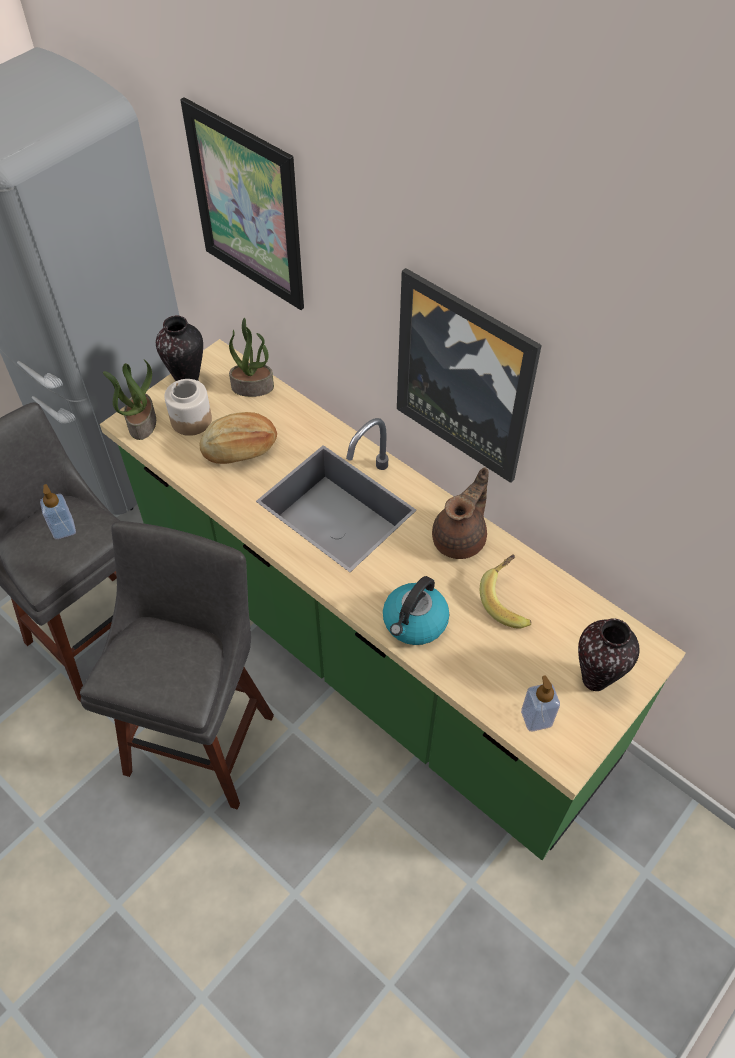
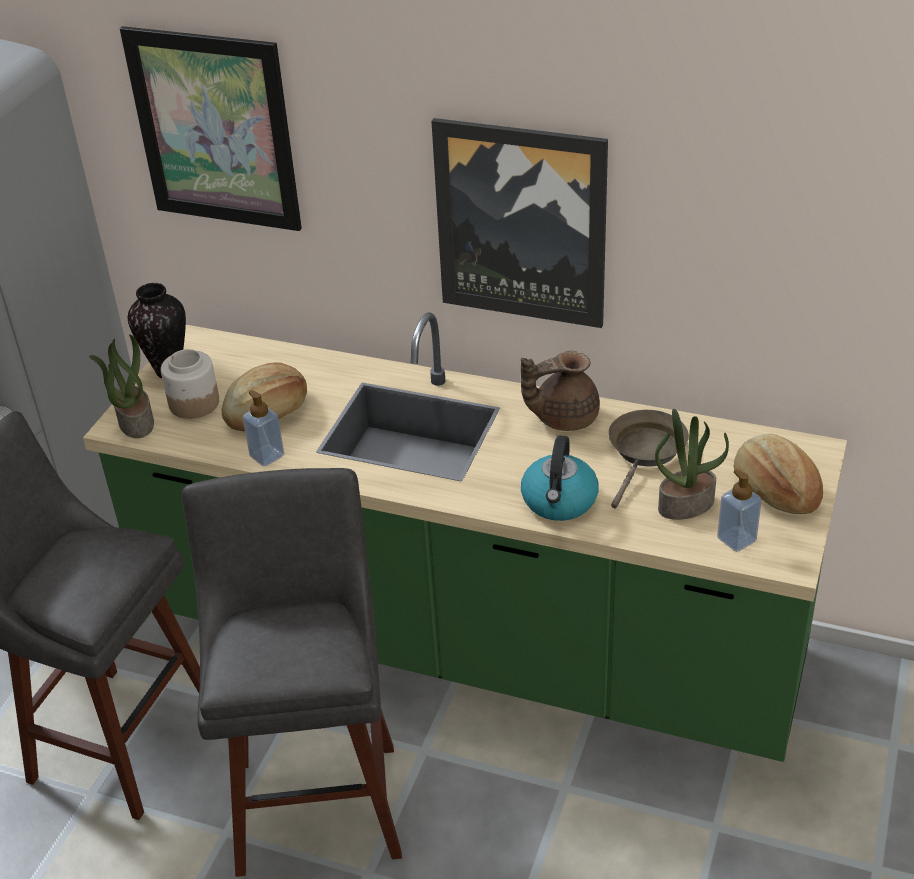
camera: 20 degrees left, 15 degrees down
(63, 529) = (89, 557): soap dispenser -> soap dispenser (267, 456)
(253, 386) = (248, 354): potted plant -> potted plant (686, 504)
(460, 538) = (563, 417): brown teapot -> brown teapot turned 120 degrees counterclockwise
(508, 600) = (645, 452): banana -> brown frying pan
(595, 680) = (775, 489): vase -> bread

